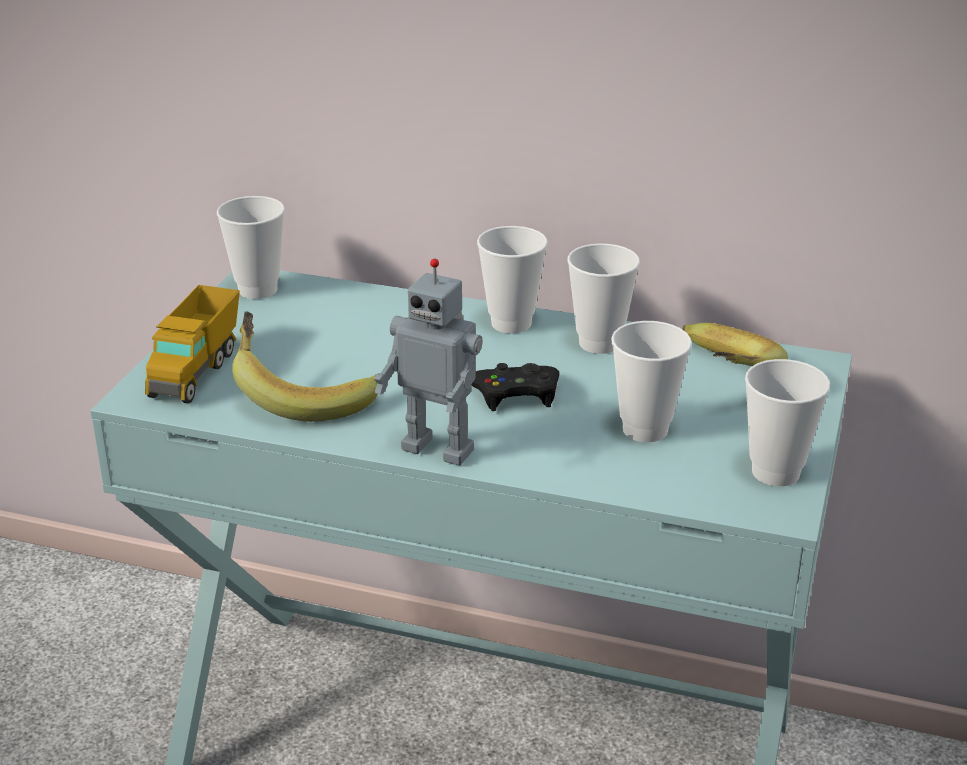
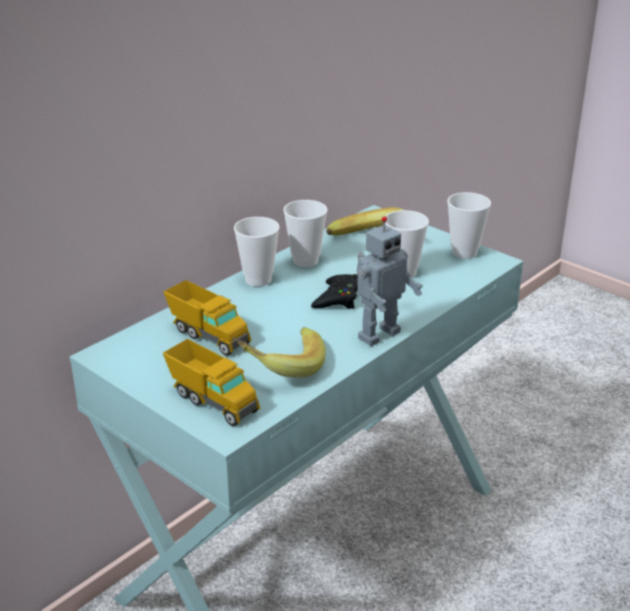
camera: 65 degrees left, 0 degrees up
(258, 290) = (120, 356): cup -> none
(340, 329) = (208, 336): none -> toy truck

